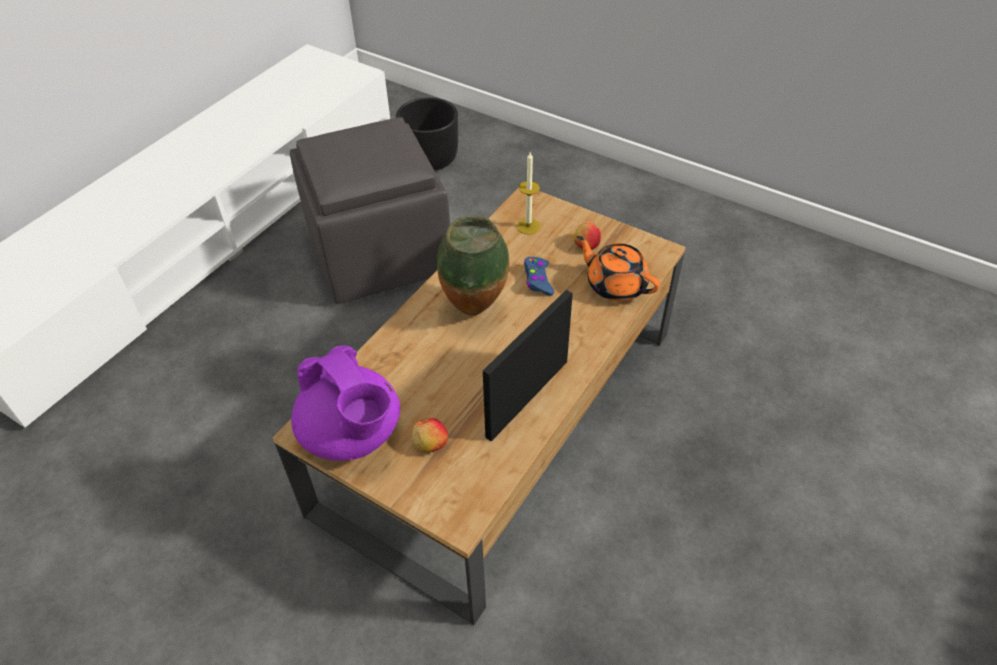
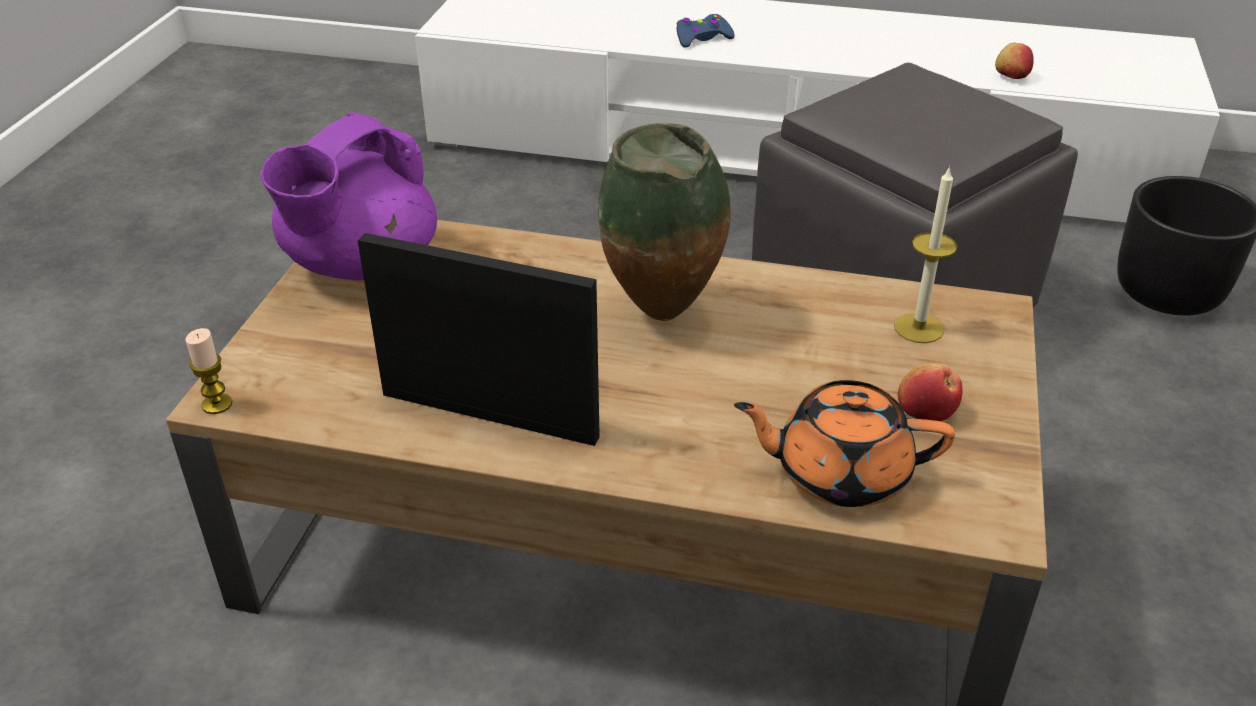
camera: 70 degrees right, 10 degrees down
(430, 443) = (362, 336): apple -> apple (1011, 76)
(465, 524) = (217, 404): none -> candle
(538, 280) = (782, 369): blue game controller -> blue game controller (702, 38)
(615, 285) = (839, 473): orange teapot -> orange teapot turned 105 degrees counterclockwise

